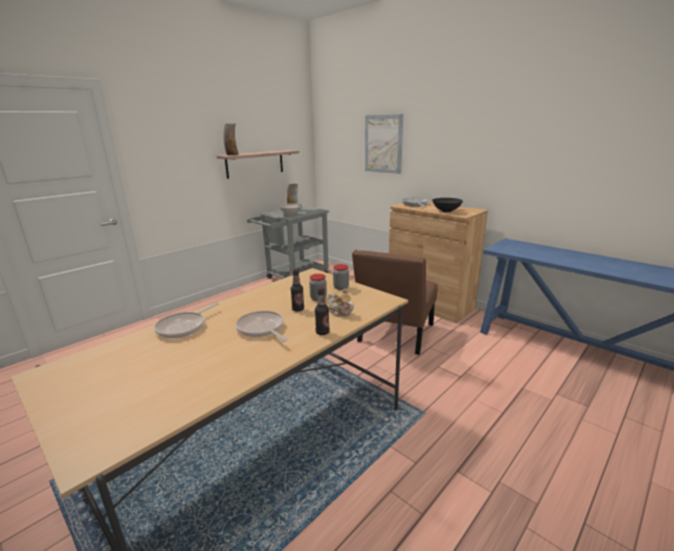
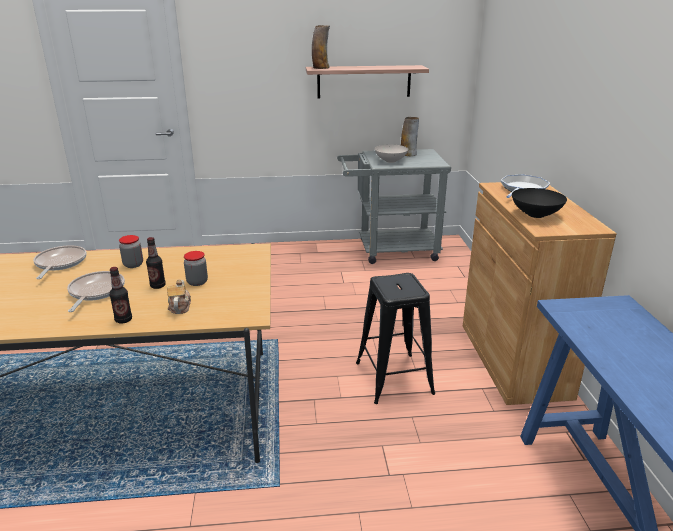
camera: 40 degrees right, 5 degrees up
(184, 327) = (60, 263): frying pan -> frying pan turned 105 degrees clockwise
(341, 287) = (242, 279): jar -> jar (133, 264)
(383, 144) = (533, 75): picture -> none
(394, 335) = (393, 378): brown chair -> black stool

